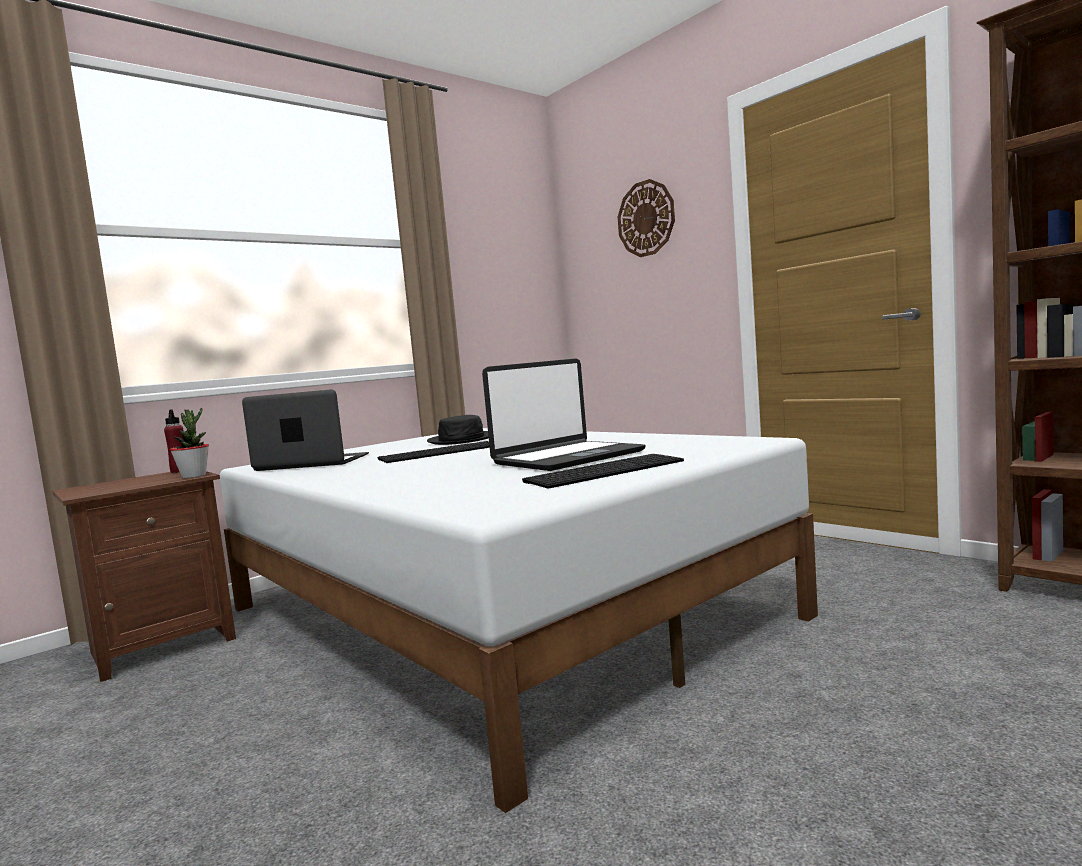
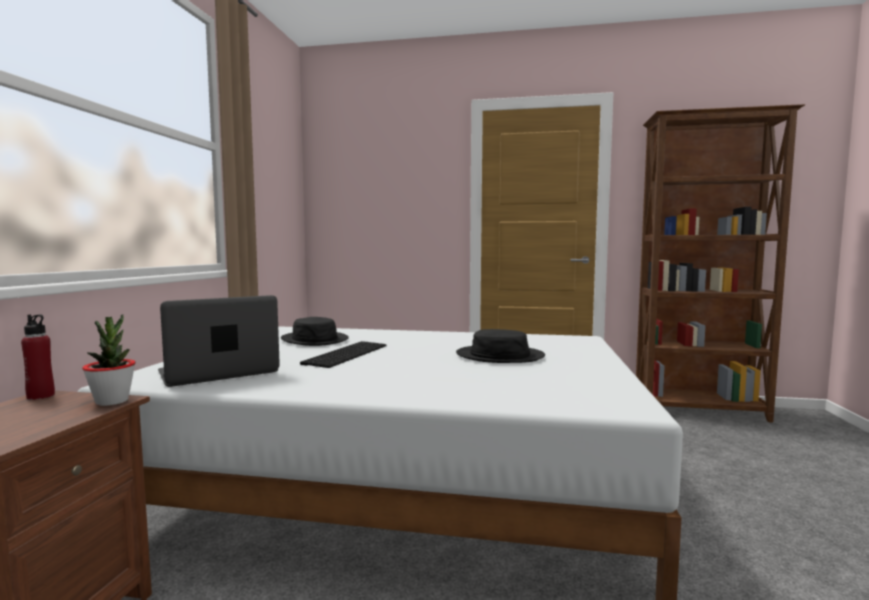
camera: 40 degrees left, 0 degrees up
(567, 458) = (500, 356): laptop -> black hat
(605, 470) = (574, 366): keyboard -> none
(646, 218) = (396, 167): wall clock -> none

